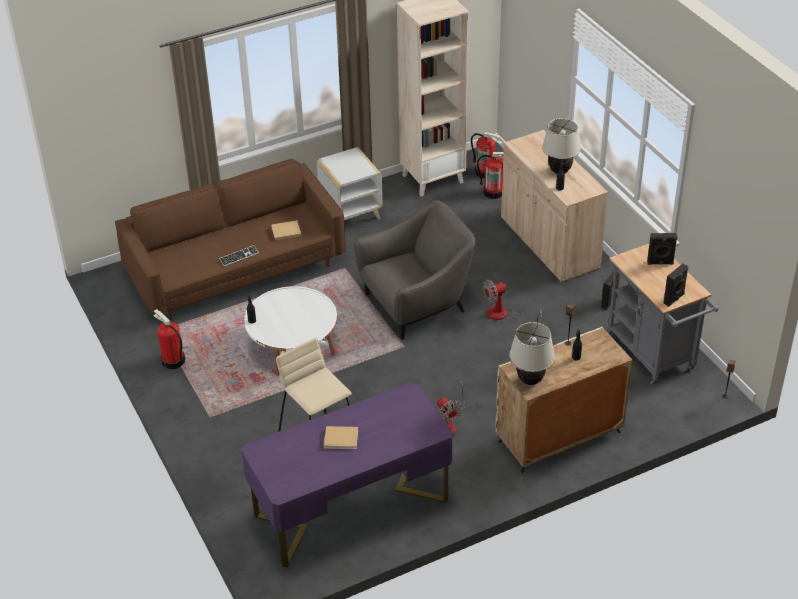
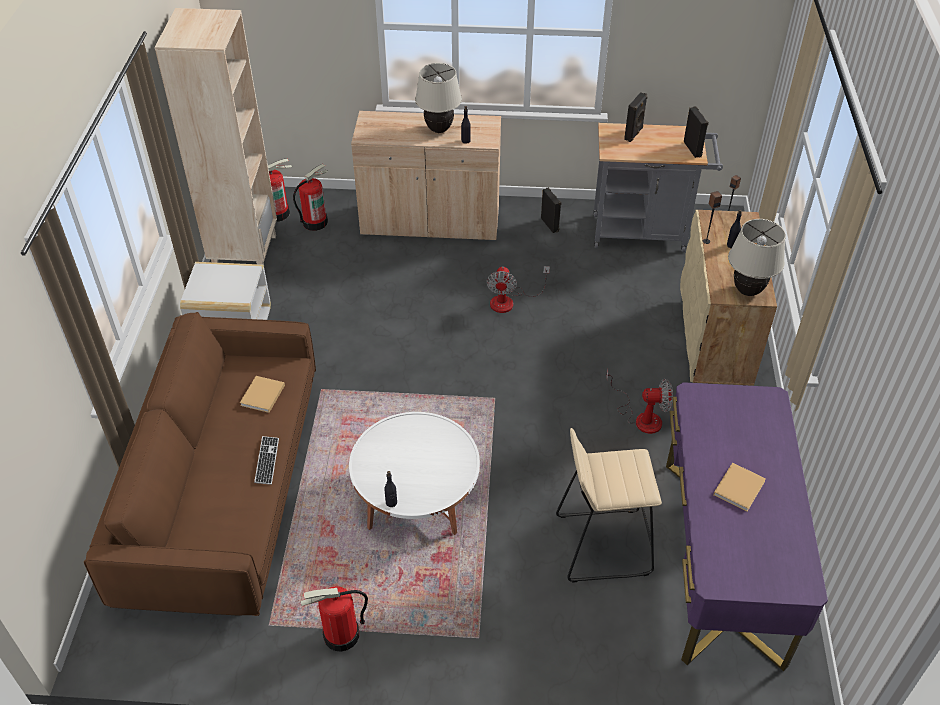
camera: 60 degrees left, 5 degrees up
(416, 304) = (435, 357): grey armchair -> none

